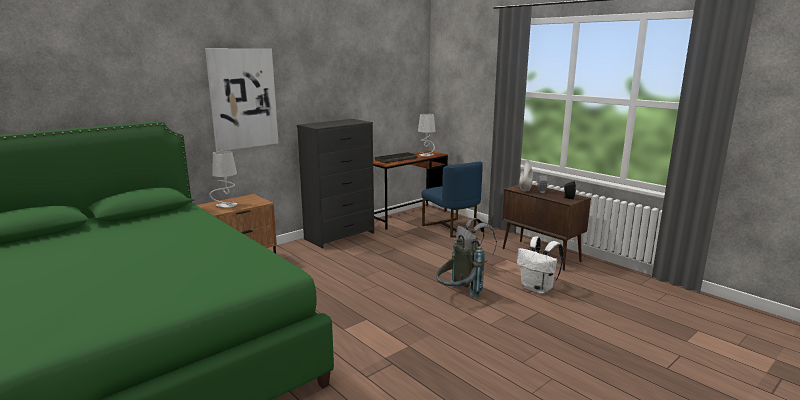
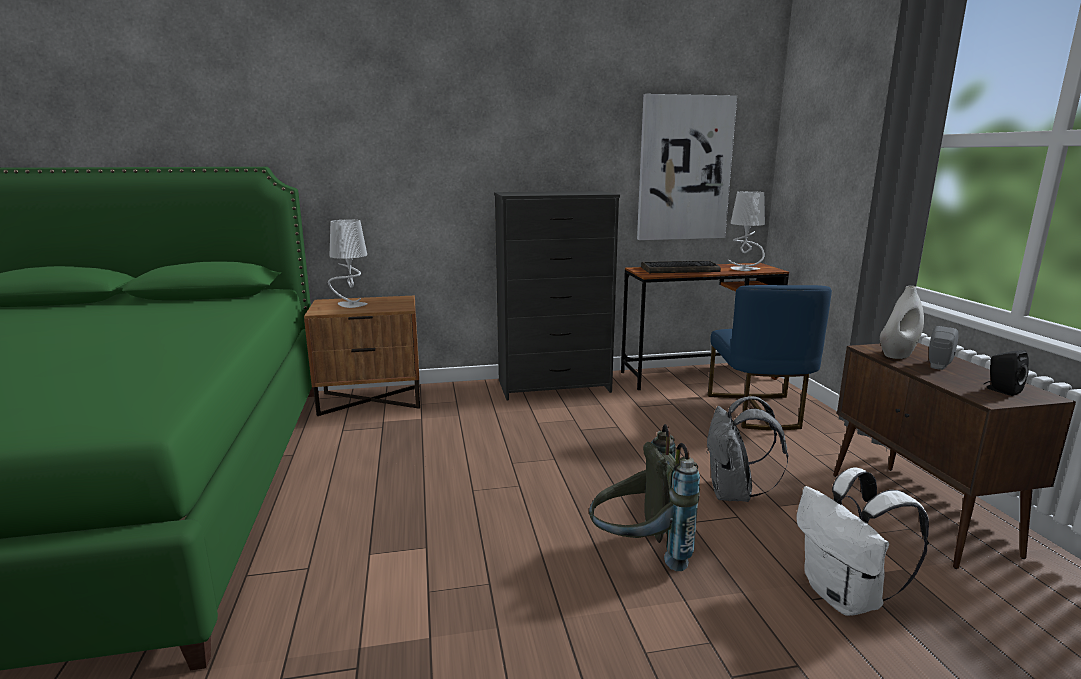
camera: 30 degrees right, 0 degrees up
(243, 98) = (403, 143): picture -> picture (684, 169)

